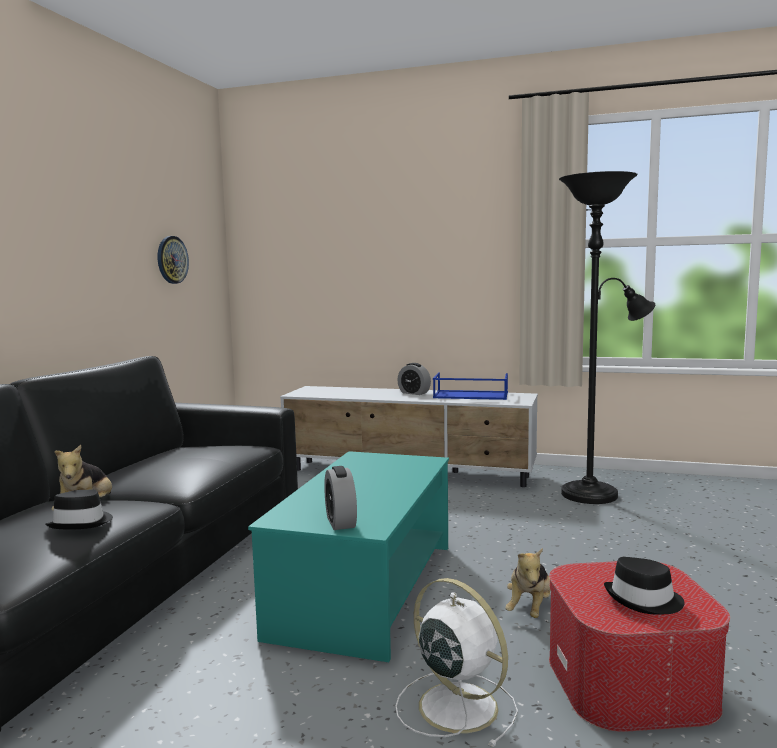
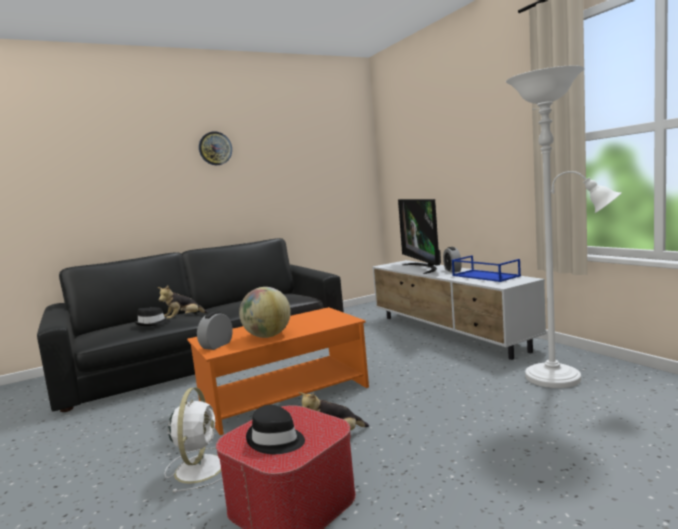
camera: 45 degrees right, 0 degrees up
(172, 260) = (321, 177): wall clock -> wall clock (215, 148)
(365, 393) = (423, 268): none -> television
(366, 587) = (285, 395): turquoise coffee table -> orange coffee table
(380, 496) = (267, 336): none -> globe
(595, 494) = (560, 378): black floor lamp -> white floor lamp

